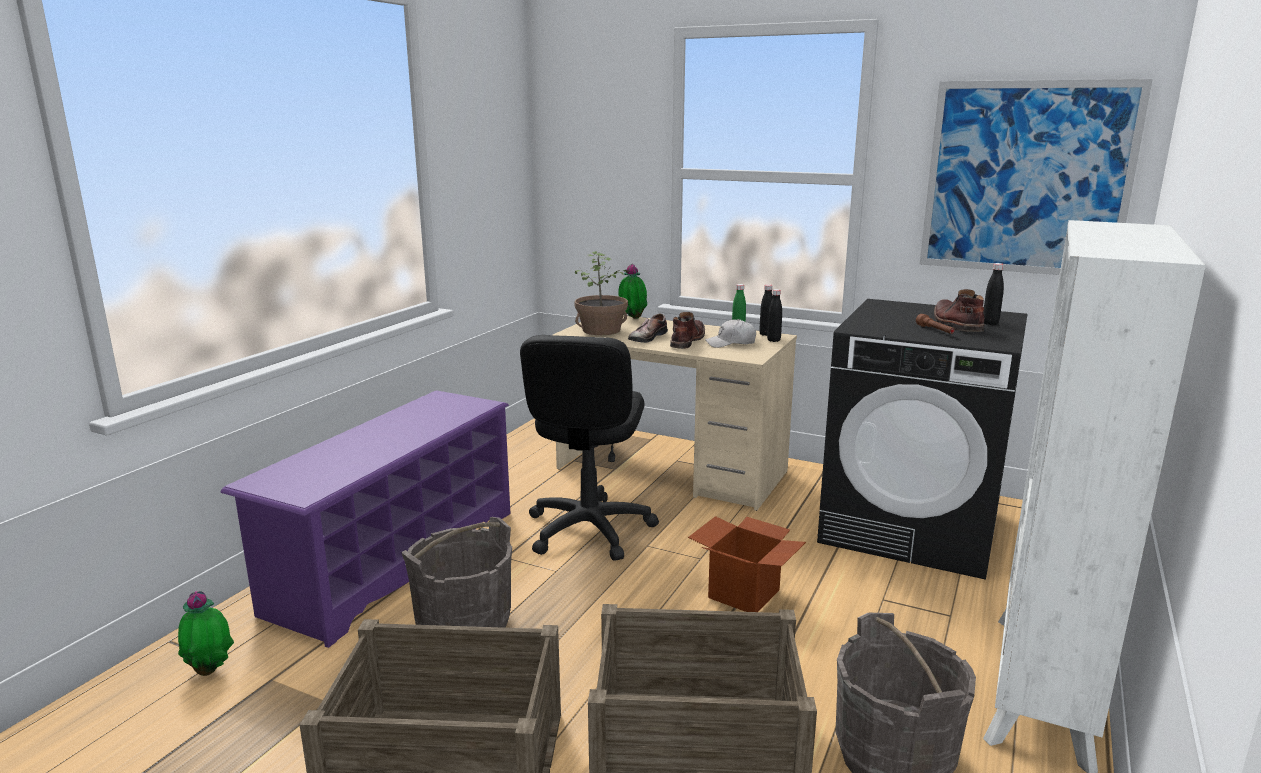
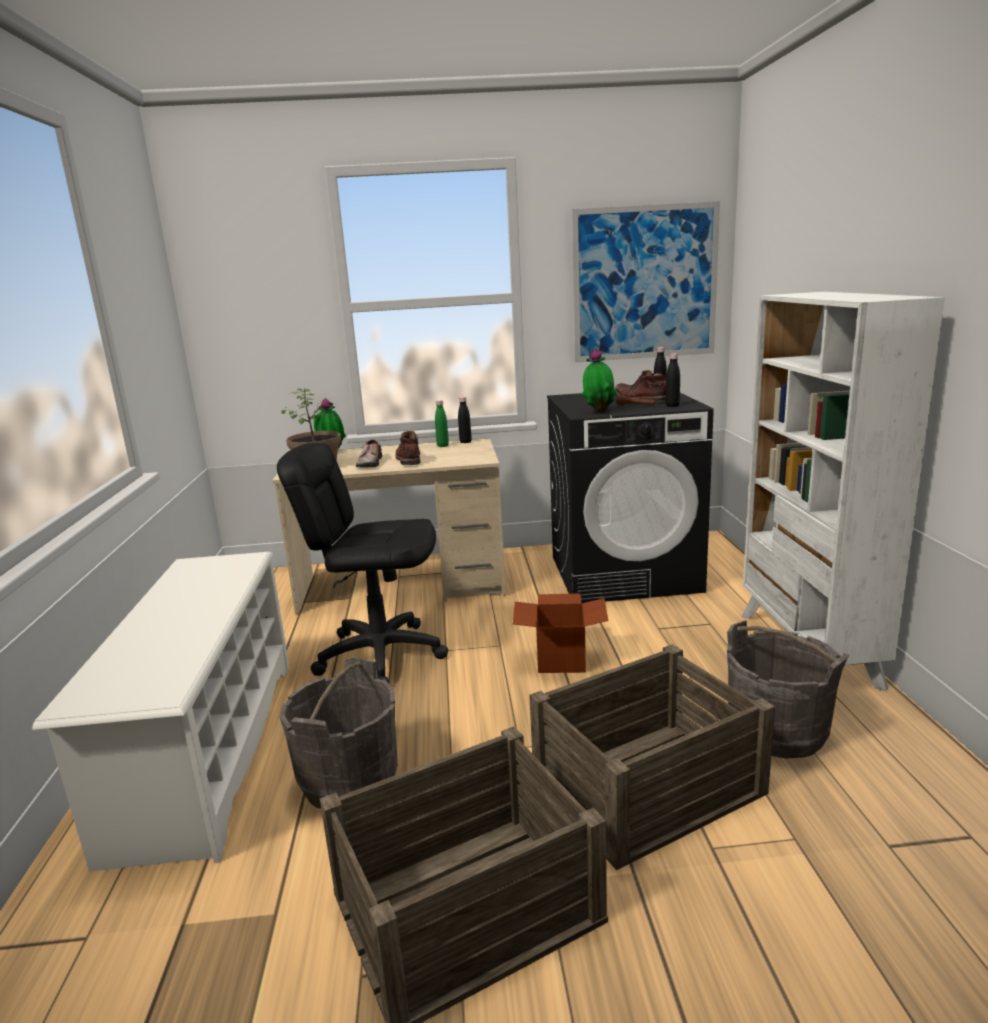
camera: 30 degrees left, 0 degrees up
(211, 670) = (89, 952): potted plant -> potted plant (599, 411)
(395, 560) = (208, 749): purple shoe rack -> white shoe rack
(588, 530) = (380, 655): black office chair -> black office chair turned 120 degrees clockwise
(731, 343) = (448, 453): white cap -> none
(773, 340) = (479, 445): black bottle -> black bottle (672, 405)

